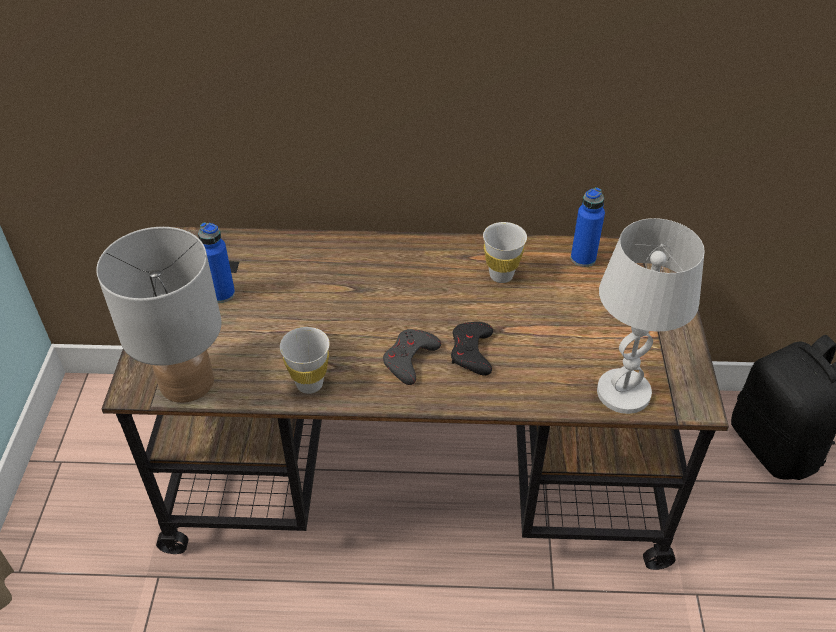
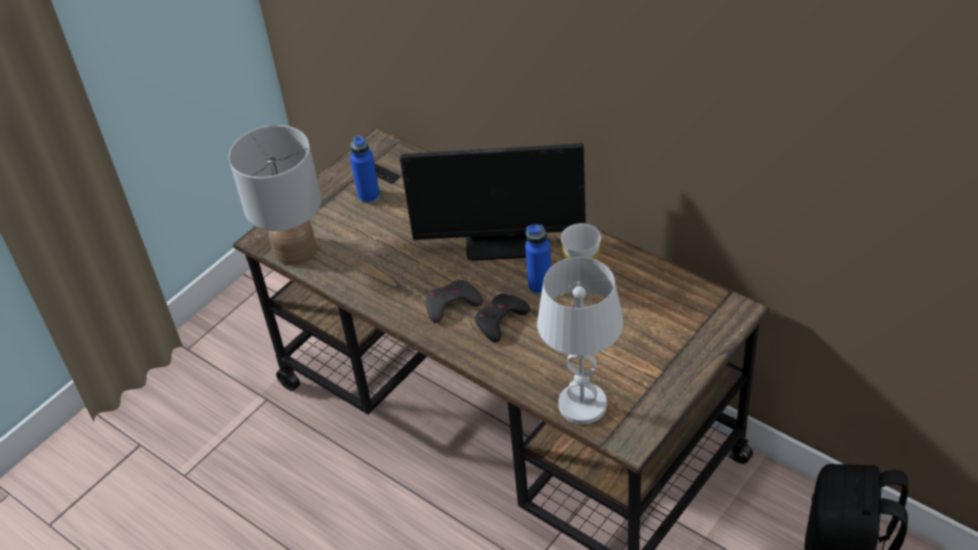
camera: 40 degrees right, 0 degrees up
(309, 384) = (369, 289): white cup -> none
(401, 282) = (500, 243): none -> monitor
(583, 258) = (663, 287): blue bottle -> blue bottle (540, 286)

